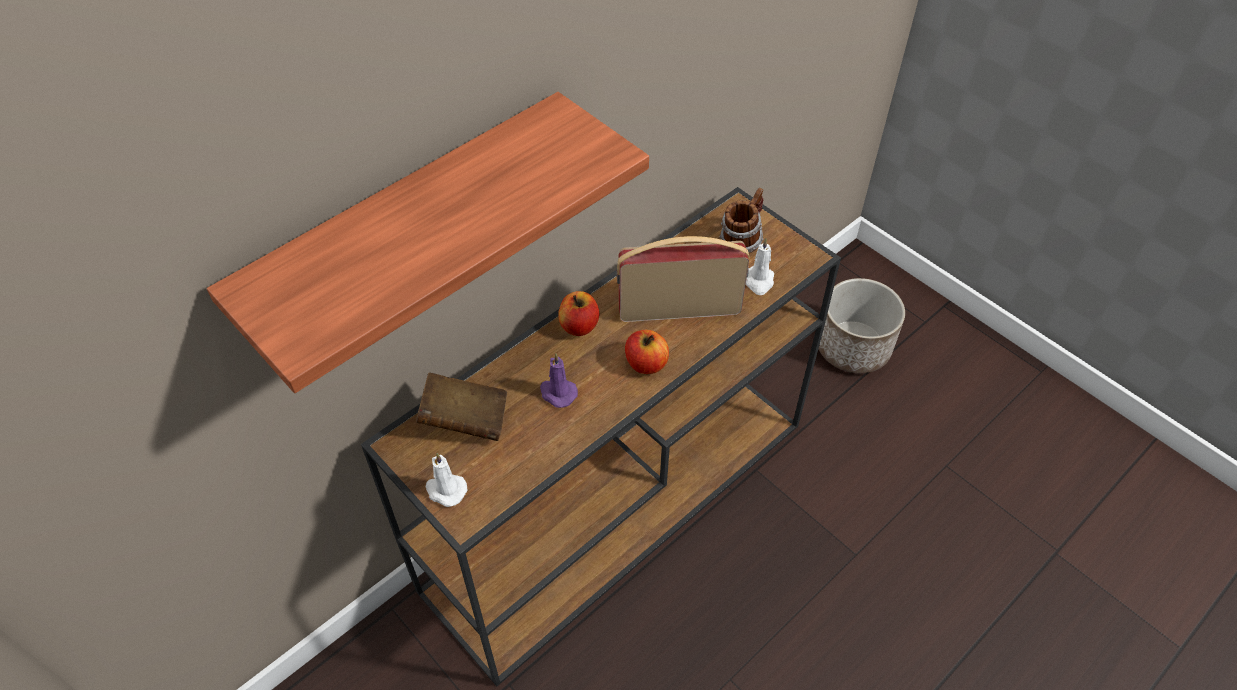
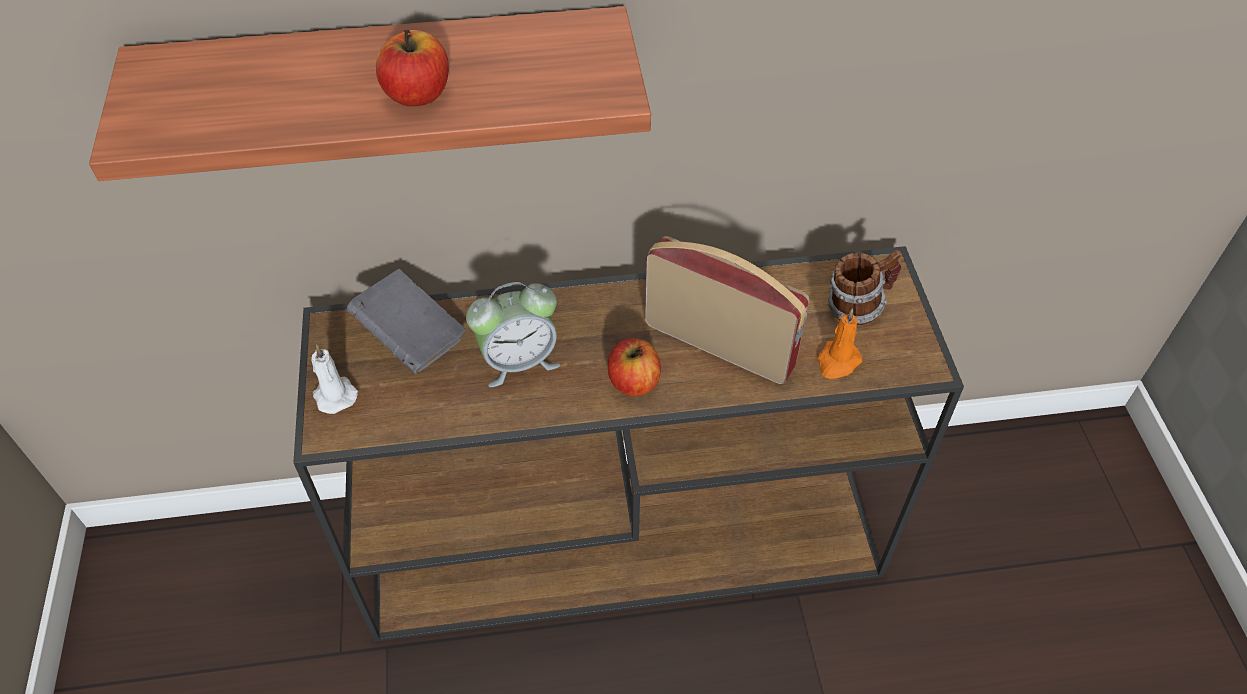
camera: 35 degrees right, 0 degrees up
(465, 420) = (411, 338): brown book -> grey book
(557, 393) = (518, 361): purple candle -> alarm clock
(579, 326) = (600, 305): apple -> apple (418, 94)
(759, 281) = (837, 362): white candle -> orange candle
(853, 347) = (1022, 527): planter -> none

